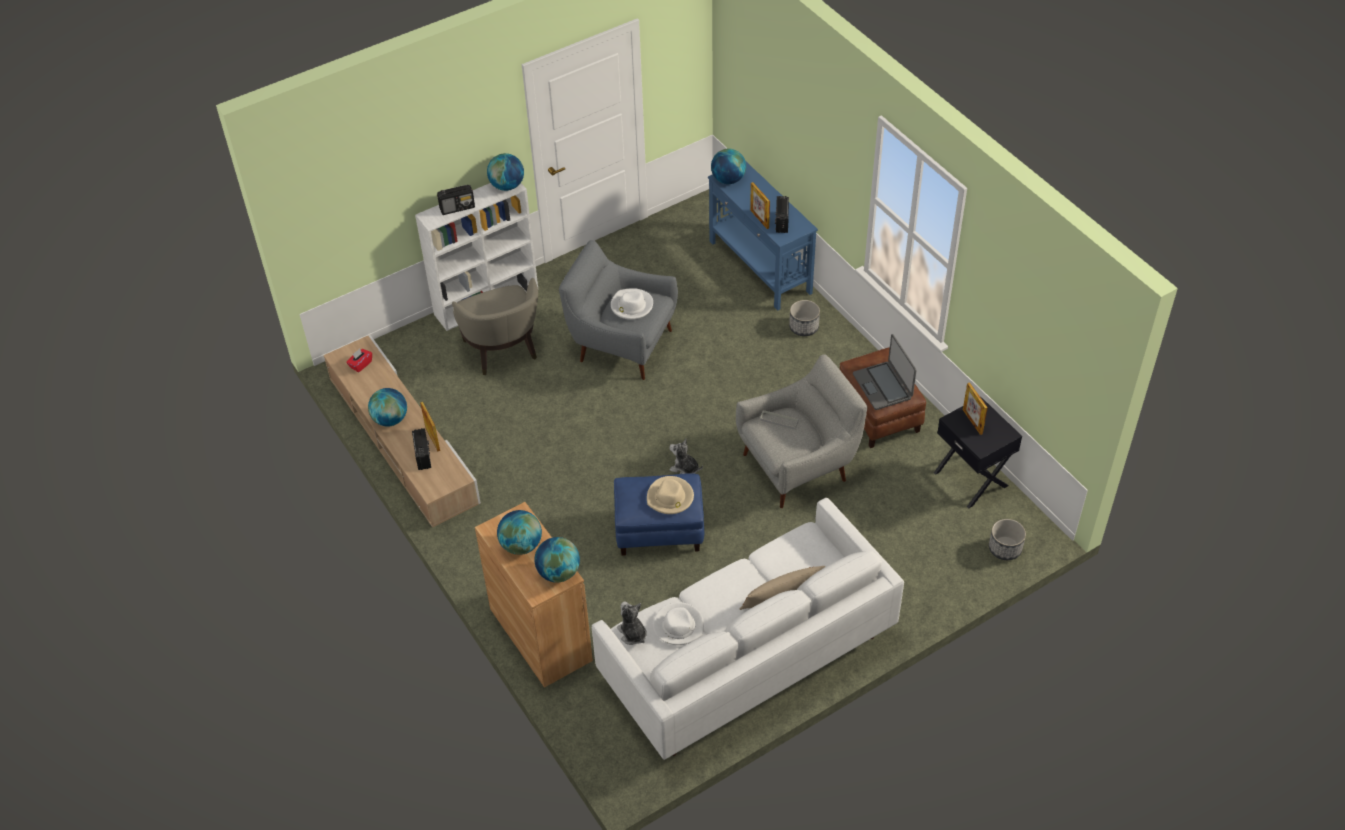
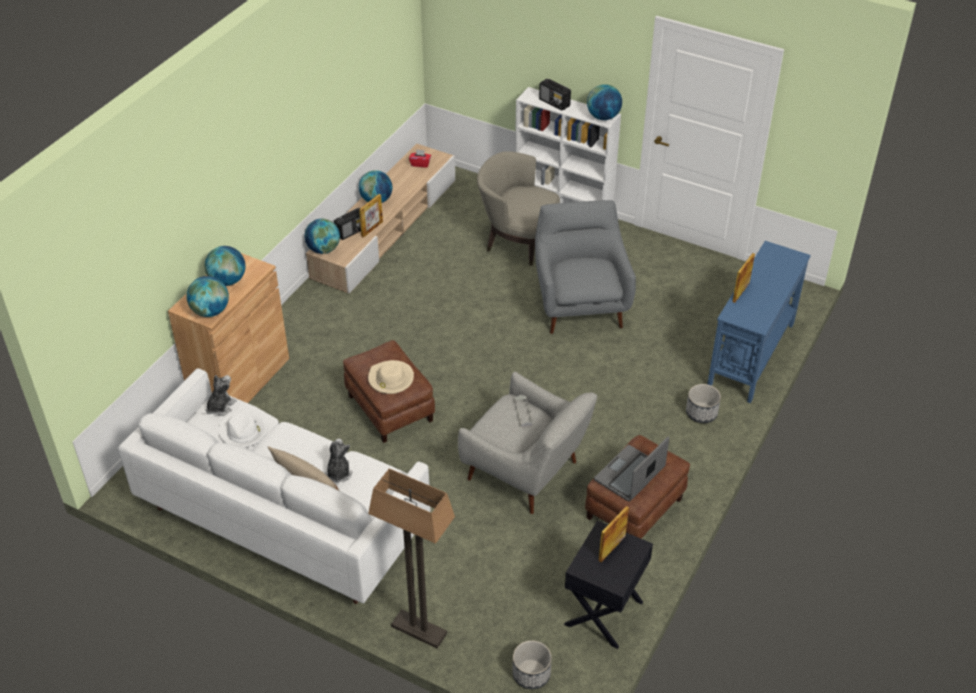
camera: 60 degrees right, 5 degrees down
(502, 351) = (517, 241): beige armchair -> beige armchair turned 75 degrees clockwise
(631, 306) = (587, 270): white hat -> none
(658, 530) = (389, 408): blue ottoman -> brown ottoman
(684, 469) = (468, 398): plush toy -> plush toy (338, 473)
(728, 179) = (773, 254): globe -> globe (323, 249)
(781, 222) = (750, 308): radio -> none
(924, 605) = (418, 630): none -> floor lamp

